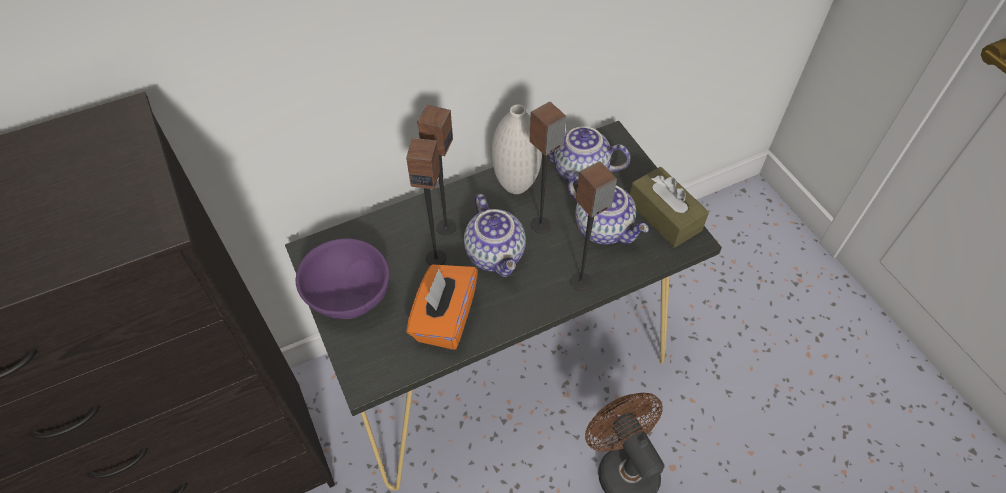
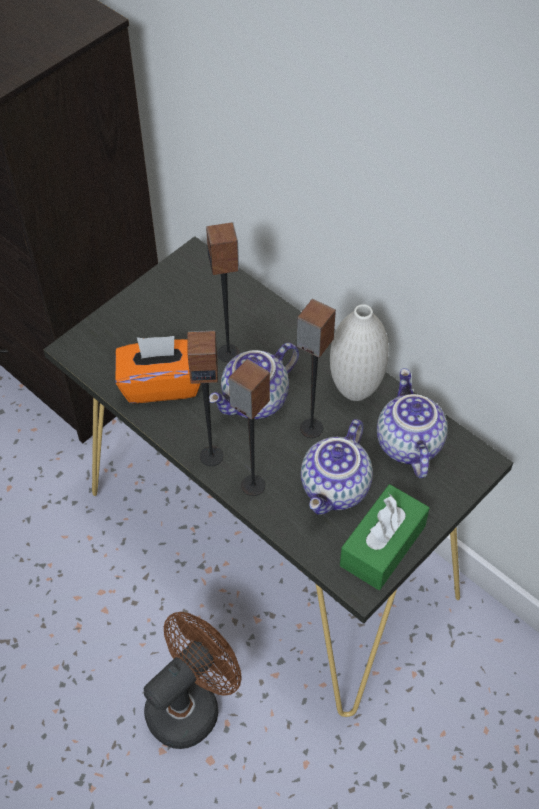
camera: 70 degrees right, 0 degrees up
(349, 295) = (159, 303): purple bowl -> none
(445, 227) = (270, 348): speaker -> speaker (211, 455)
(664, 216) = (382, 545): brown tissue box -> green tissue box

